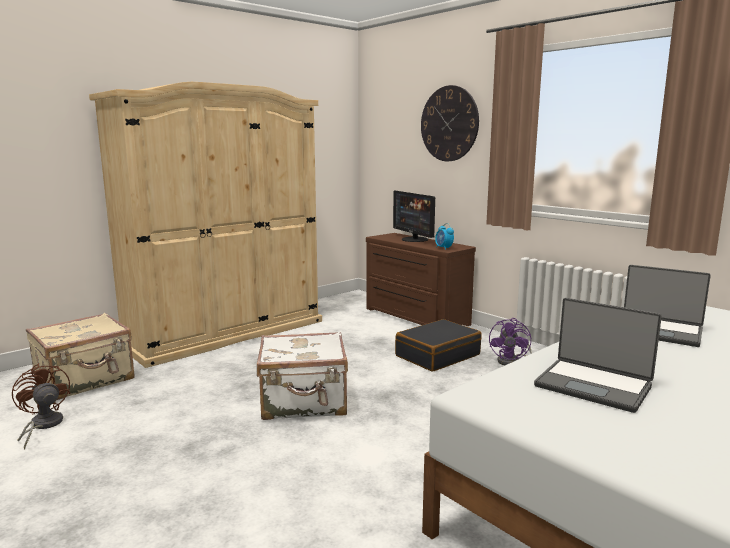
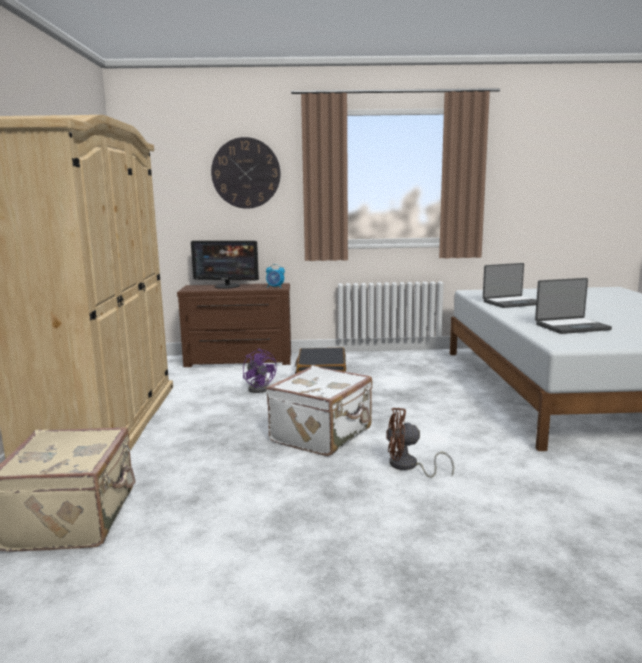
camera: 50 degrees left, 0 degrees up
(42, 426) = (157, 562): brown fan -> brown fan (408, 466)
(512, 361) = (369, 364): purple fan -> purple fan (260, 388)

